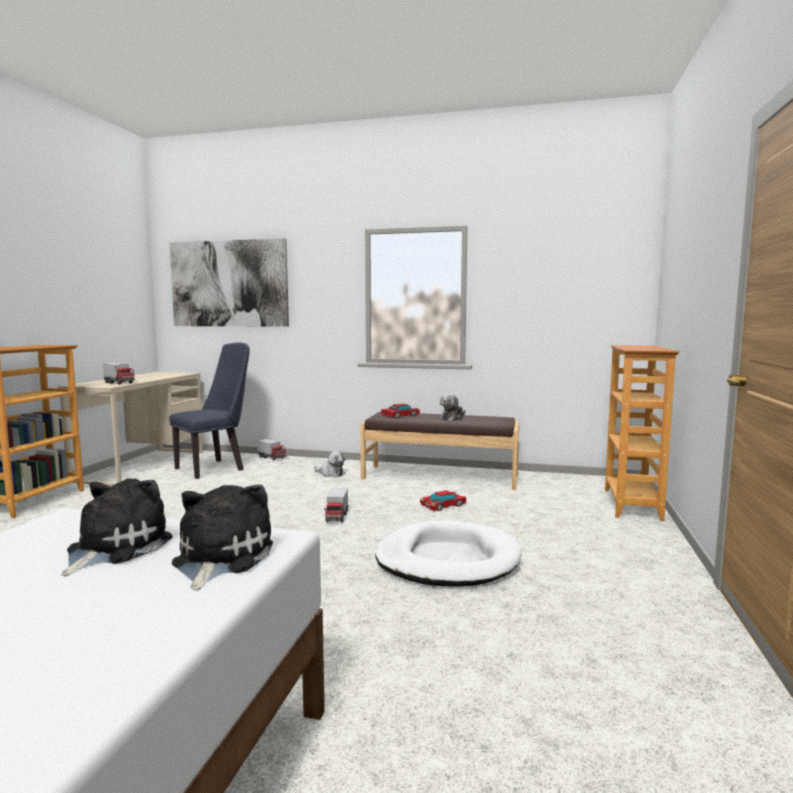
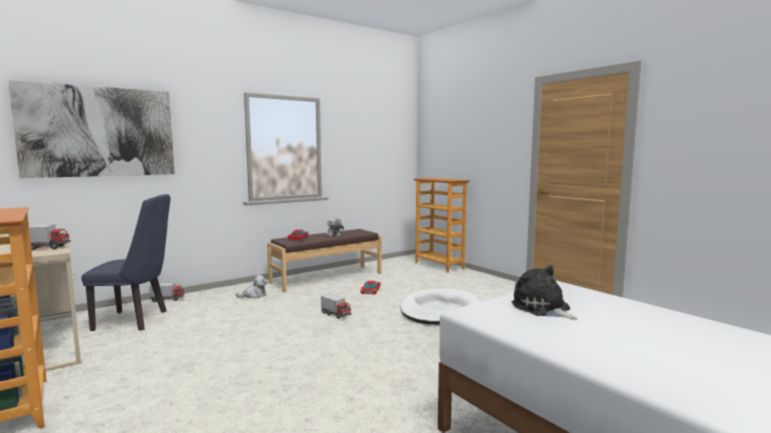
camera: 50 degrees left, 0 degrees up
(214, 468) = (137, 320): blue chair -> blue chair turned 90 degrees clockwise
(219, 558) = (577, 295): plush toy -> none

